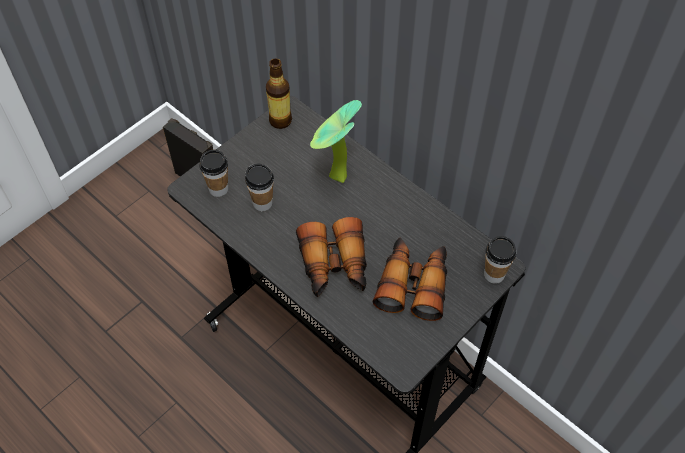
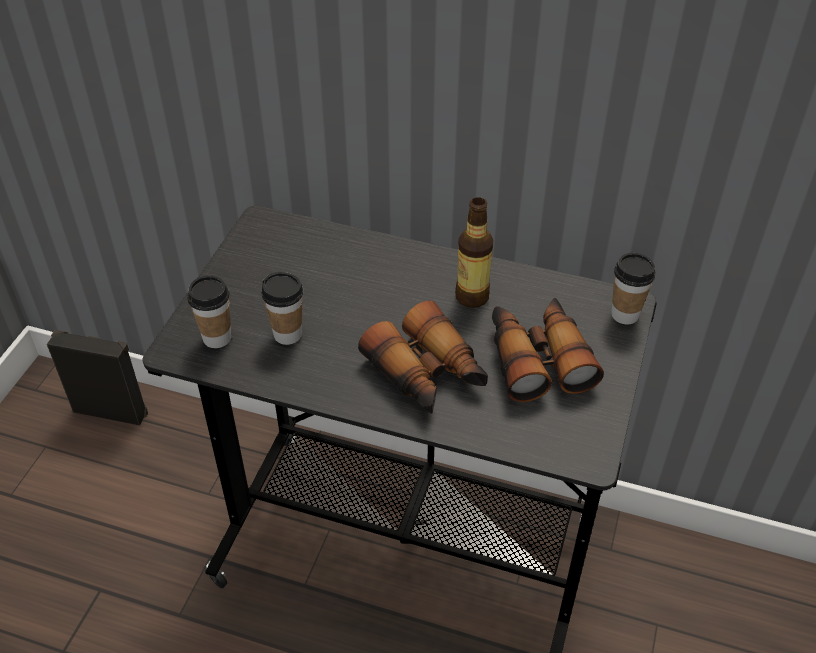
camera: 25 degrees left, 10 degrees down
(280, 120) = (255, 236): bottle -> bottle (472, 297)
(335, 179) = (366, 277): potted plant -> none

